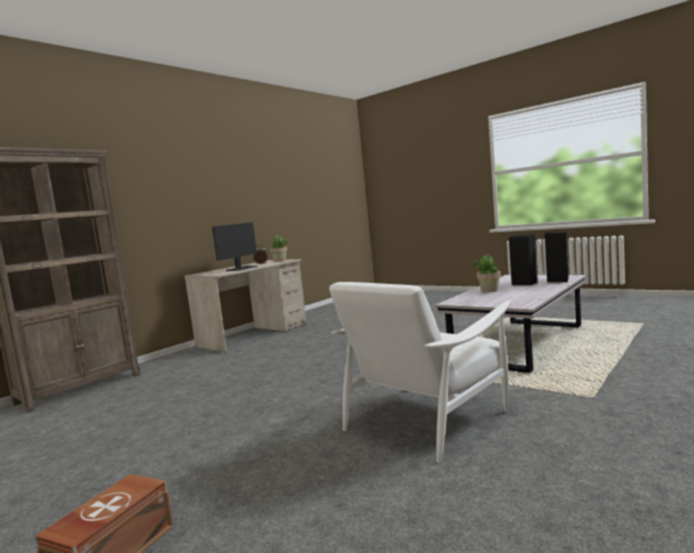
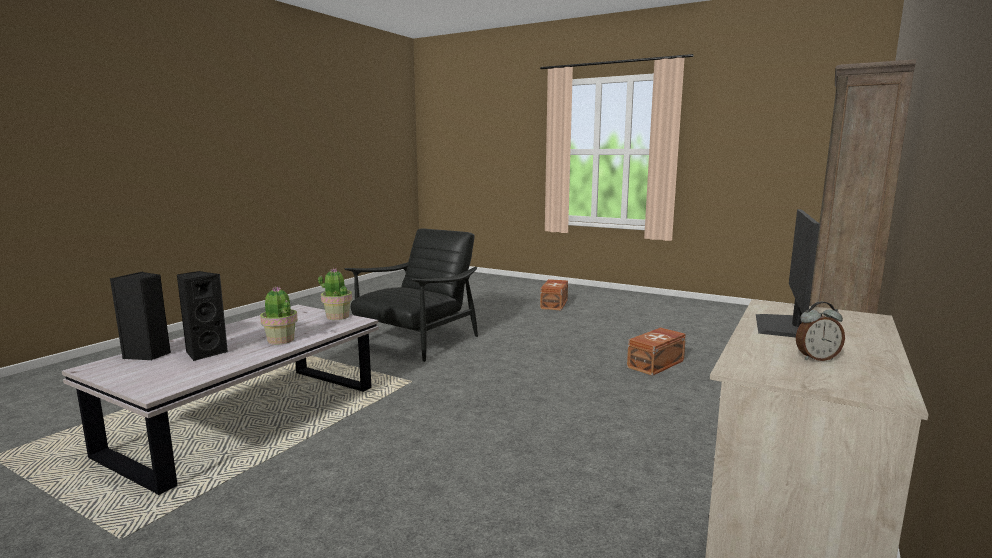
camera: 170 degrees right, 5 degrees up
(185, 395) = (657, 364): none -> brown storage box
(280, 261) = (783, 372): potted plant -> potted plant (337, 317)
(427, 417) = (417, 341): white armchair -> black armchair

